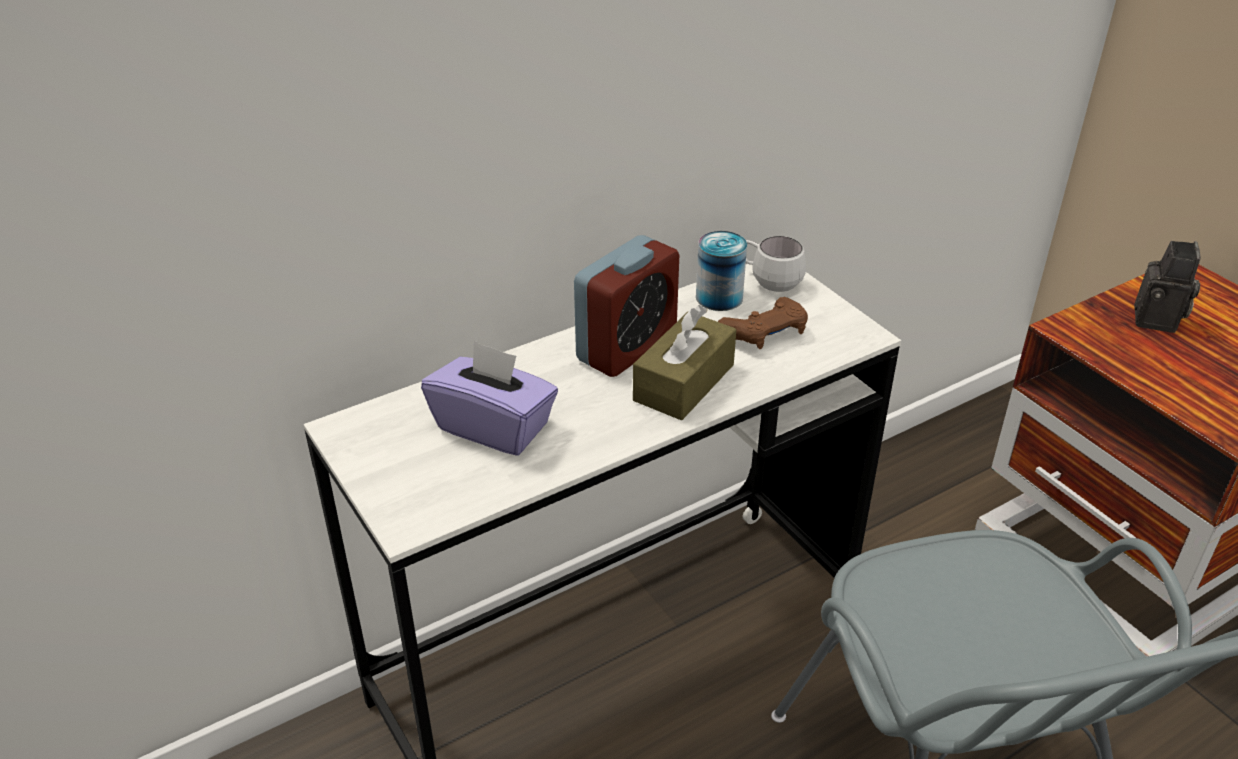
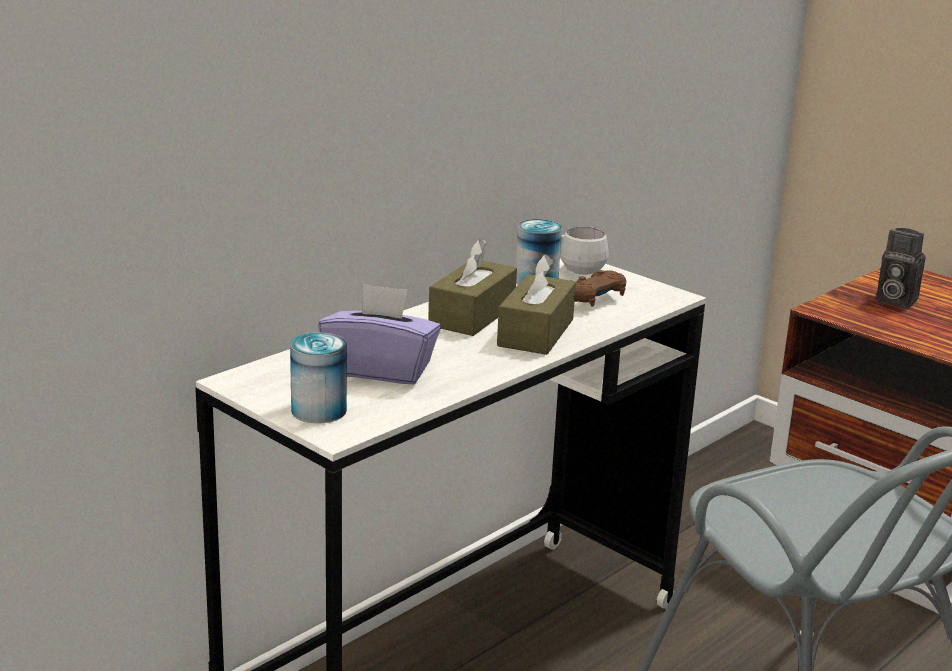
camera: 15 degrees left, 15 degrees down
(404, 485) = (318, 410): none -> can
(627, 347) = (472, 315): alarm clock -> brown tissue box
(1158, 321) = (893, 300): camera -> camera turned 120 degrees clockwise

